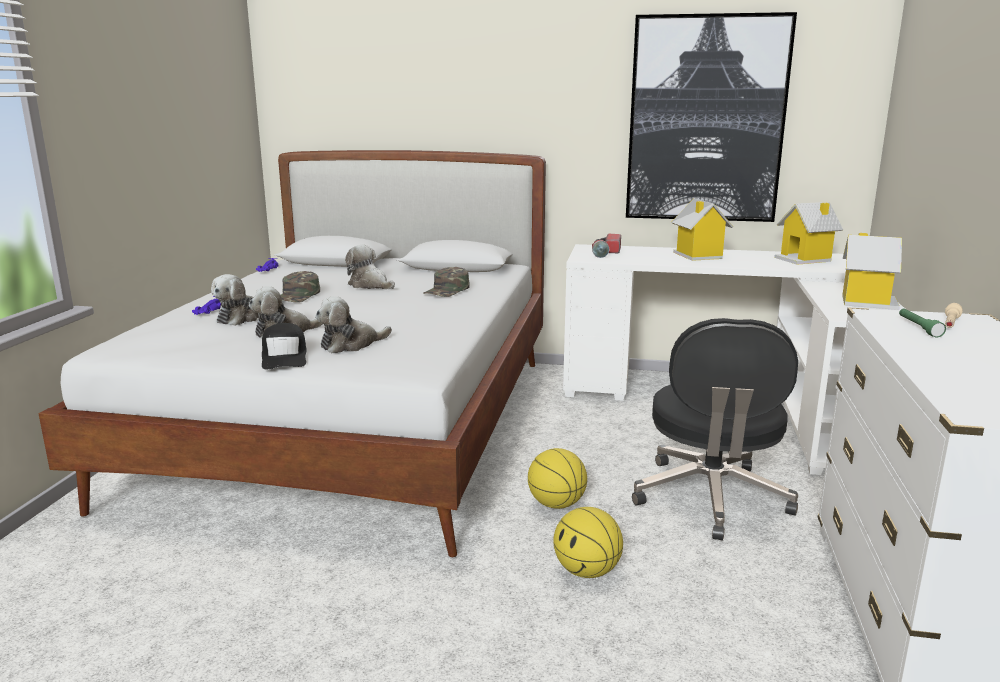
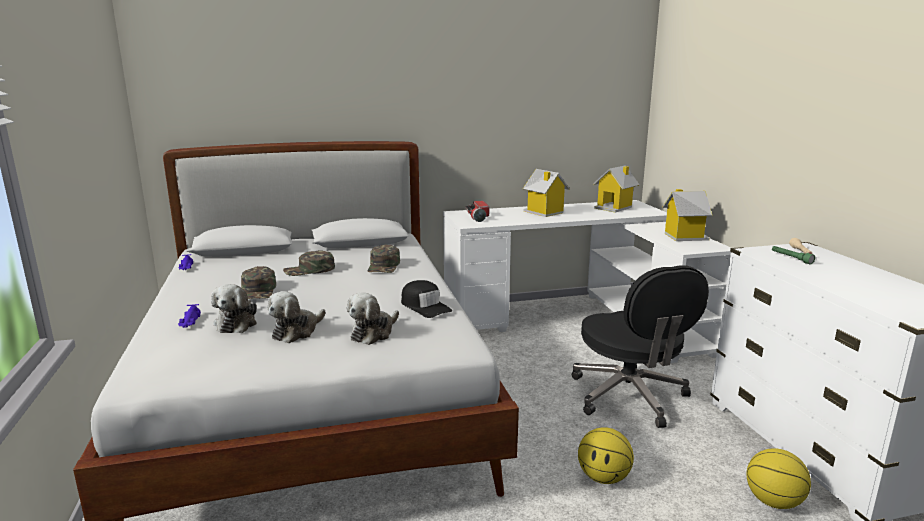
camera: 25 degrees left, 0 degrees up
(284, 357) = (332, 356): black cap -> black cap (425, 306)
(370, 285) = (309, 270): plush toy -> green cap
(556, 504) = (534, 428): basketball -> basketball (773, 501)
(706, 120) = (535, 109): picture -> none

